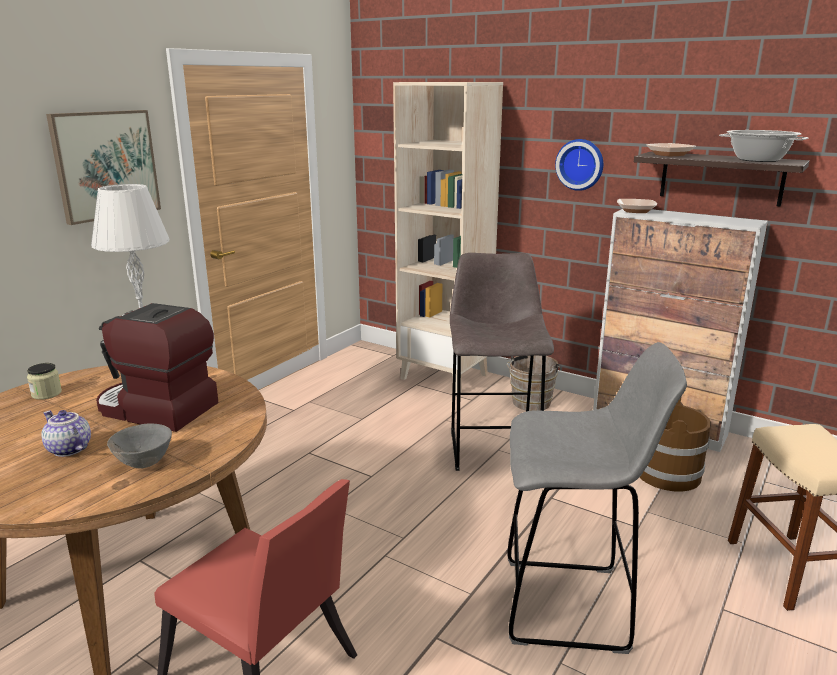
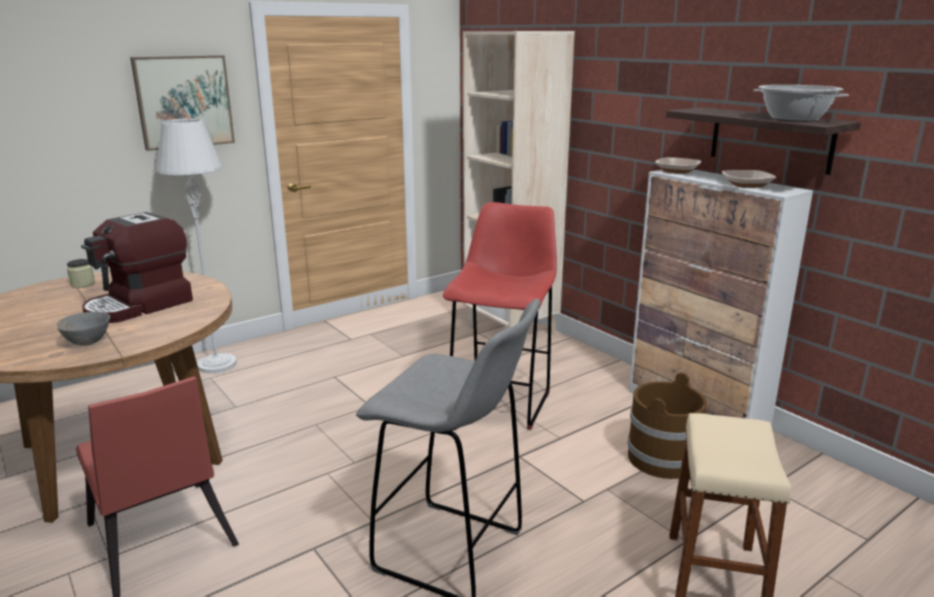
camera: 20 degrees right, 0 degrees up
(68, 449) = (51, 325): teapot -> none
(156, 409) = (140, 306): coffee machine -> coffee machine turned 90 degrees counterclockwise
(493, 448) = (502, 402): grey stool -> red stool
(530, 404) = (574, 367): brown bucket -> none
(580, 164) = (640, 119): wall clock -> none
(669, 155) = (708, 111): bowl -> bowl (746, 185)

